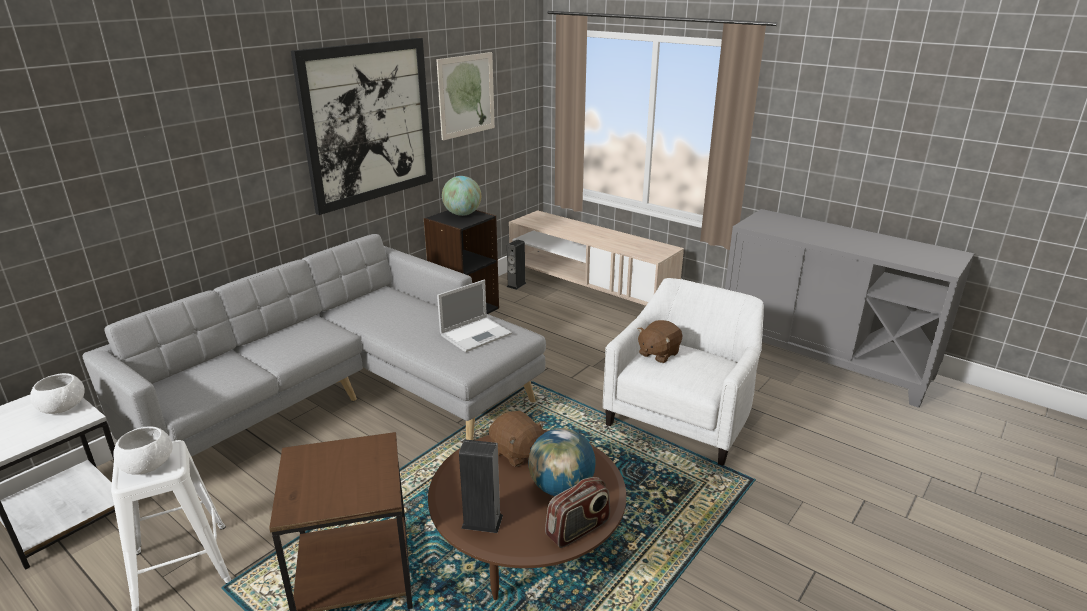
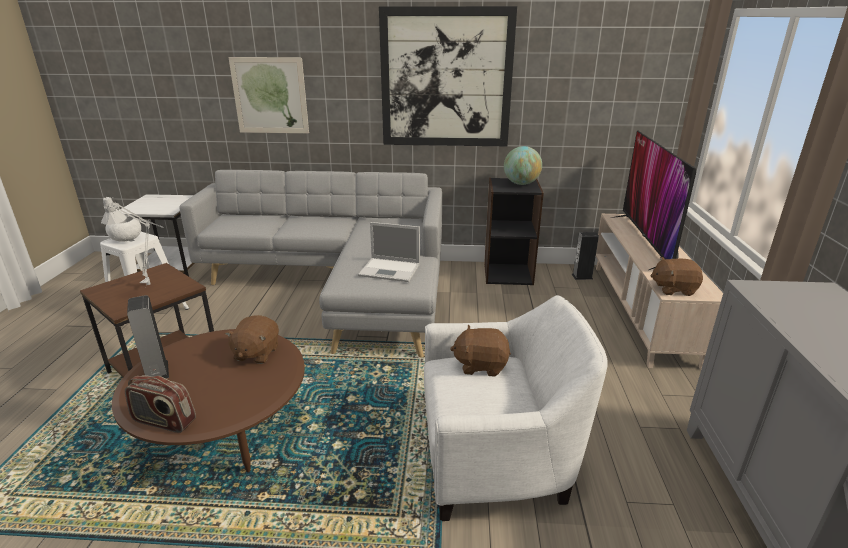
camera: 55 degrees right, 0 degrees up
(63, 407) = (176, 204): white bowl -> none
(332, 466) = (151, 283): none -> grey table lamp
(466, 95) = (570, 72): picture -> picture (270, 96)
(561, 488) = (218, 392): globe -> none
(577, 230) = (646, 241): none -> television
(650, 254) = (673, 289): none -> brown plush toy

